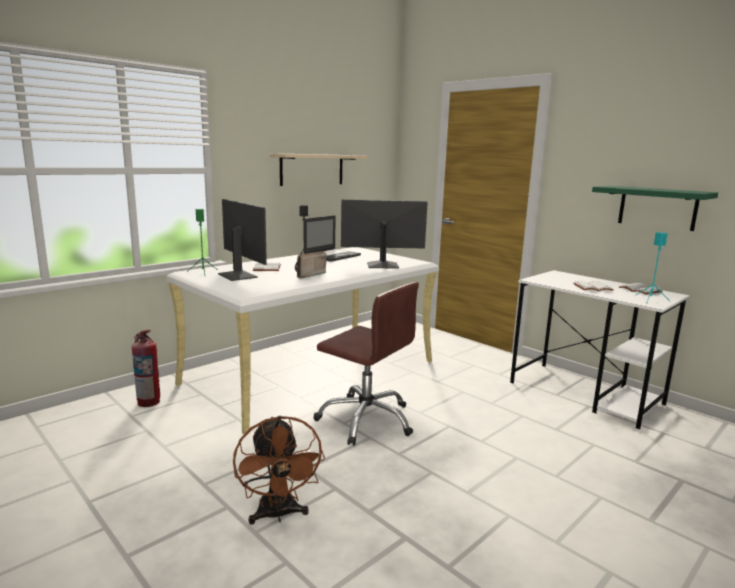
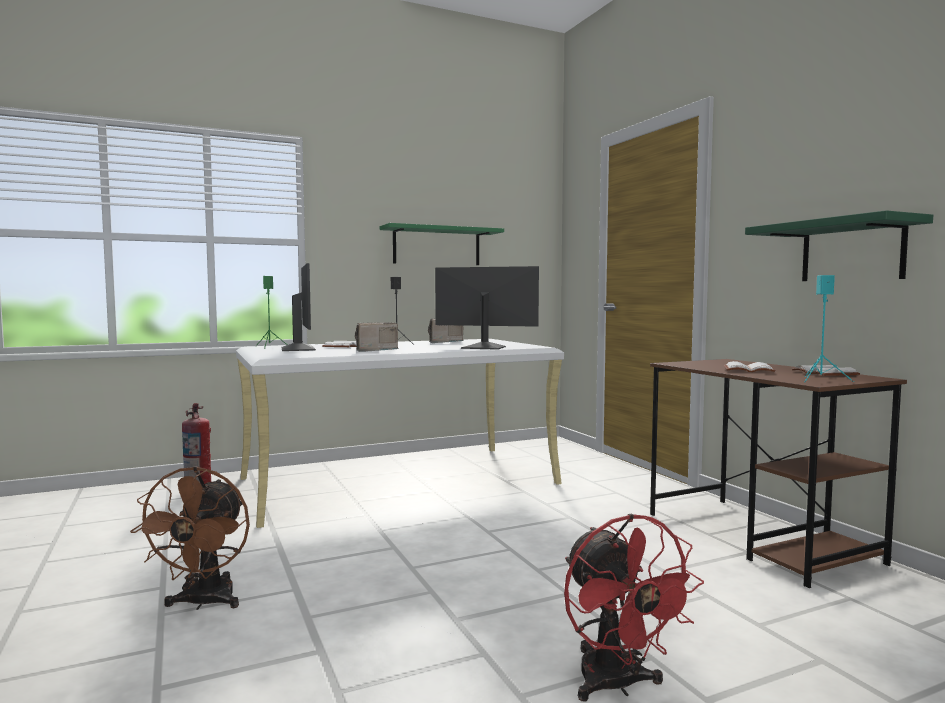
camera: 20 degrees right, 10 degrees down
(312, 169) = (437, 246): beige shelf -> green shelf
(332, 255) = (443, 342): laptop -> radio
(366, 419) = (410, 530): brown office chair -> none
(586, 393) = (759, 537): white desk -> brown desk
(600, 522) = (617, 686): none -> red fan

